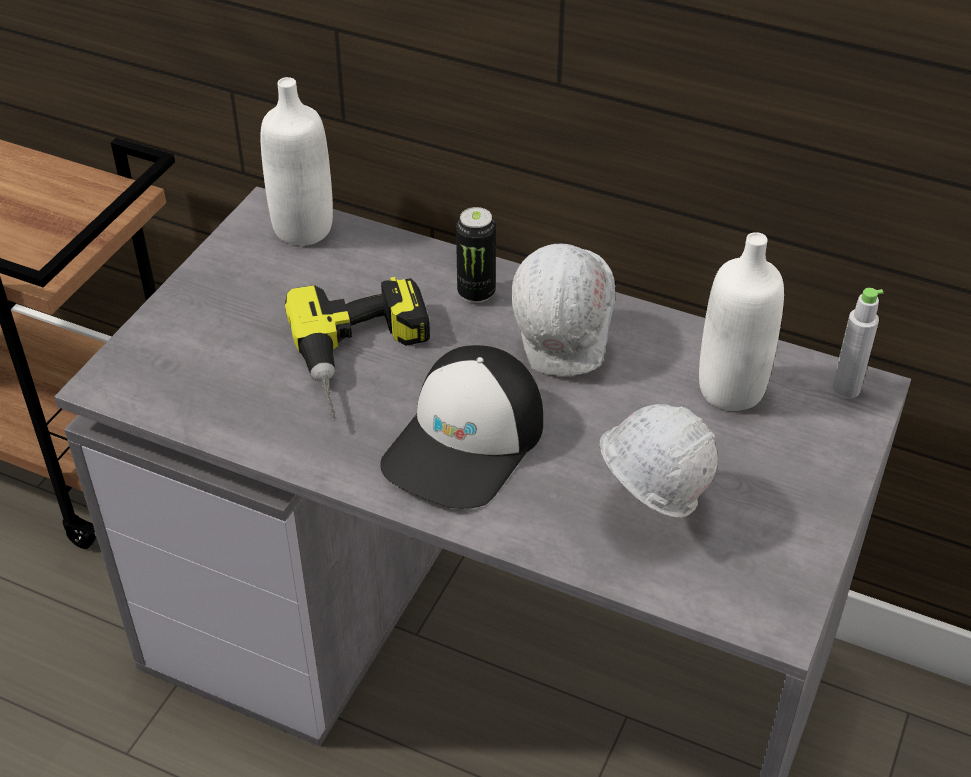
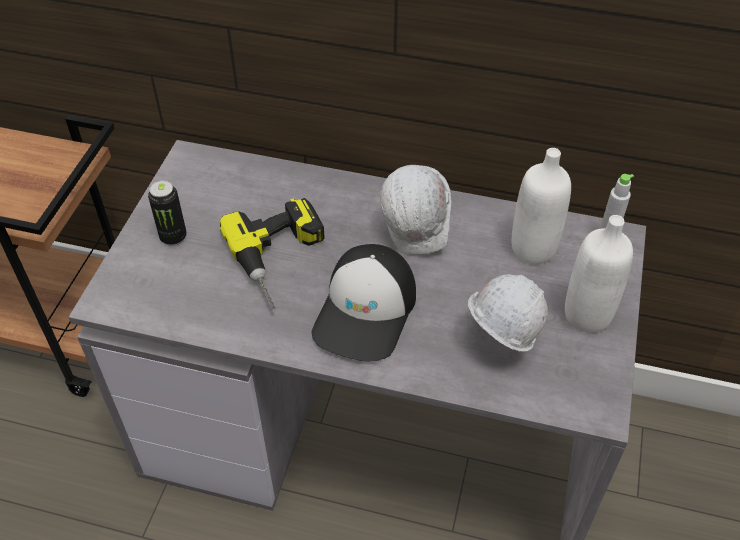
camera: 10 degrees left, 5 degrees up
(303, 229) = (217, 168): white bottle -> white bottle (587, 315)
(476, 293) = (347, 200): can -> can (173, 237)

